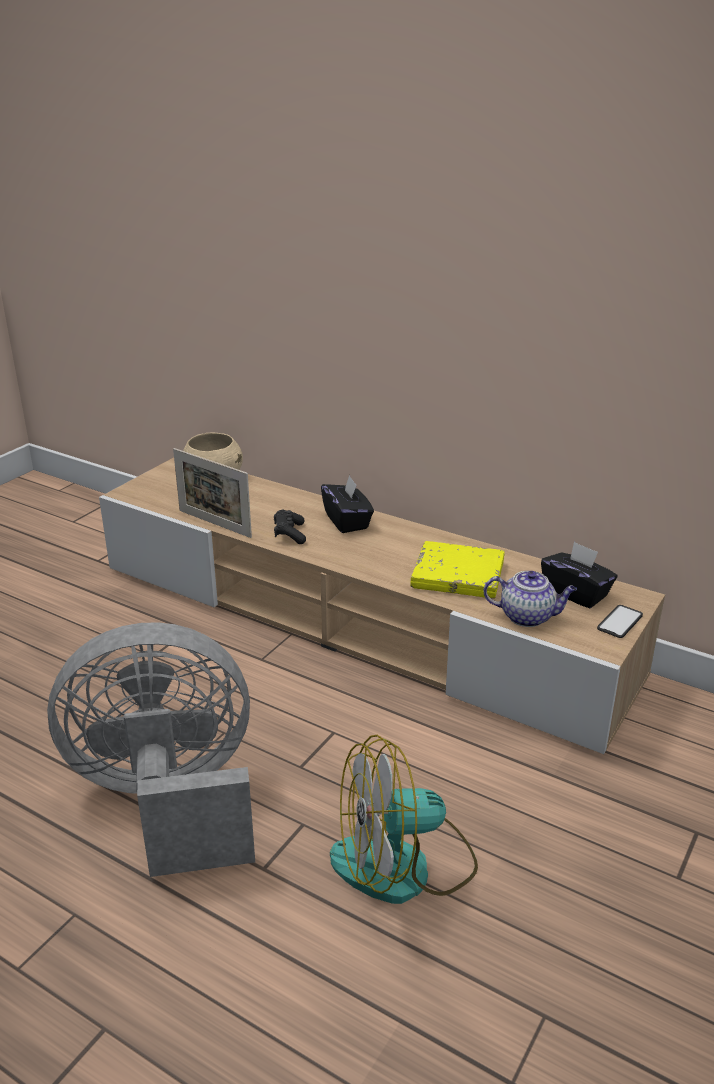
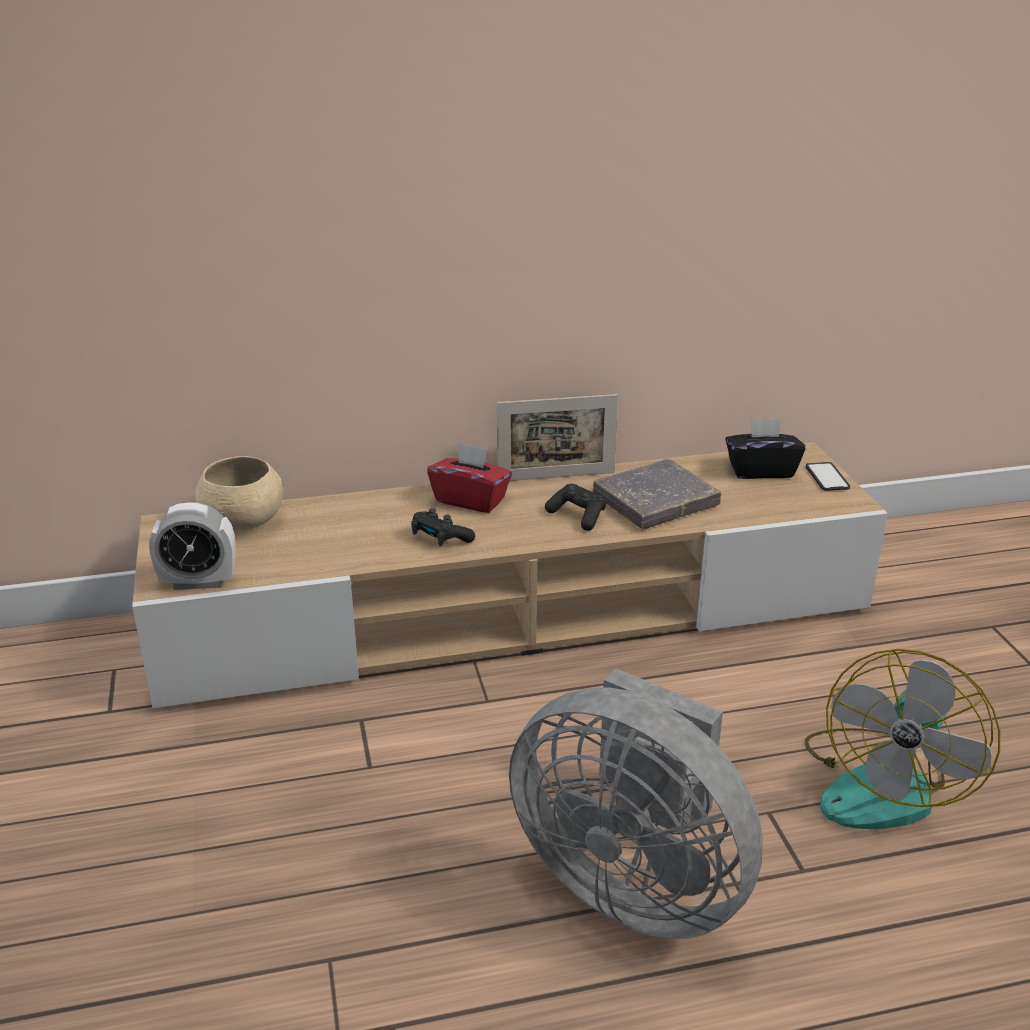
camera: 45 degrees left, 0 degrees up
(142, 499) = (199, 582): none -> alarm clock
(168, 801) = (632, 883): grey fan -> grey fan turned 90 degrees counterclockwise
(214, 524) = (340, 566): picture frame -> picture frame (556, 477)
(347, 521) = (470, 500): black tissue box -> red tissue box
(390, 560) = (578, 516): none -> black game controller
(458, 575) = (655, 501): yellow book -> grey book
(528, 616) = (765, 506): teapot -> none

